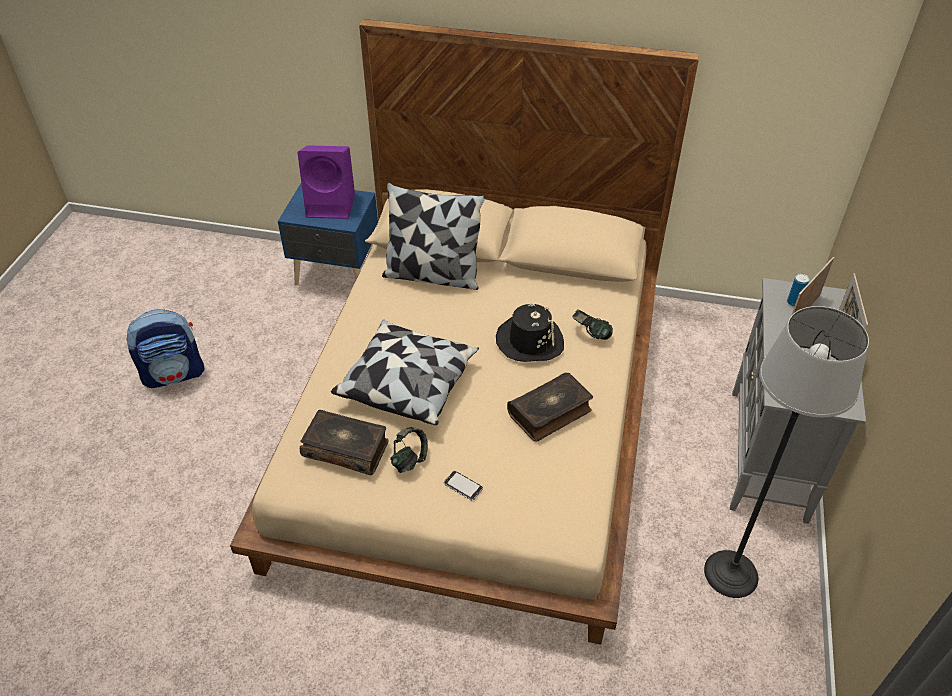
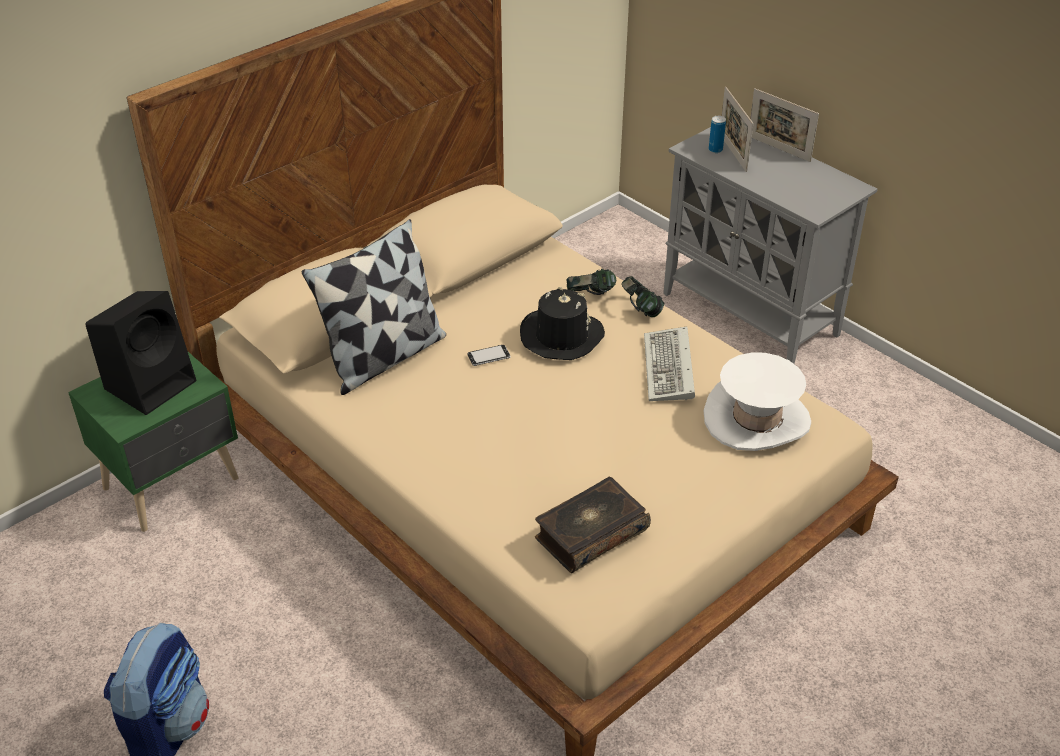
camera: 55 degrees left, 5 degrees down
(332, 205) = (152, 383): purple speaker -> black speaker
(337, 274) = (174, 484): blue nightstand -> green nightstand
(408, 384) = (537, 447): pillow -> none
(409, 460) = (645, 494): headphones -> headphones (641, 310)
(463, 486) = (712, 472): phone -> phone (489, 357)
(542, 486) = (756, 419): none -> white hat
(550, 413) = (670, 370): book -> keyboard
(731, 574) = (856, 407): floor lamp -> none

